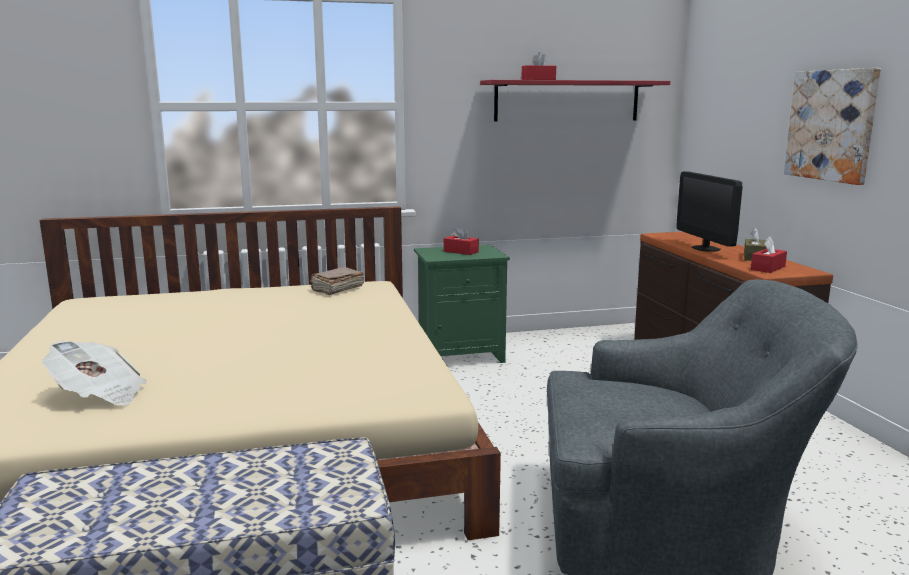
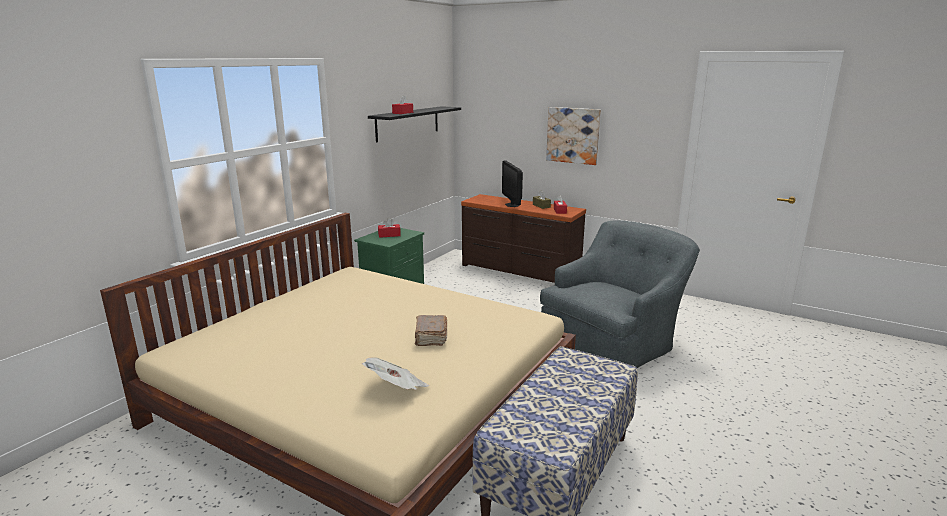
camera: 45 degrees left, 5 degrees up
(337, 289) = (340, 281): brown book -> brown book (430, 337)
(567, 101) = (408, 123): red shelf -> black shelf
(706, 248) = (512, 205): monitor -> monitor turned 45 degrees clockwise

